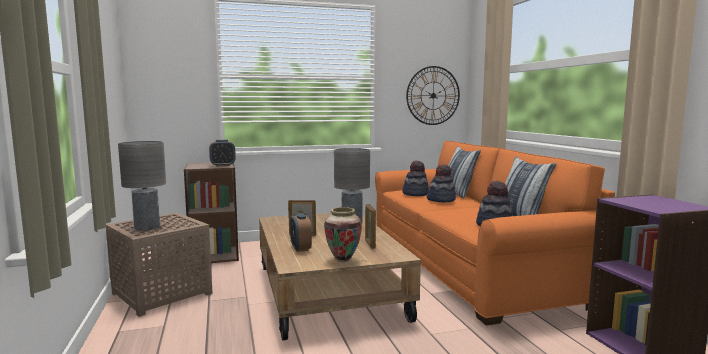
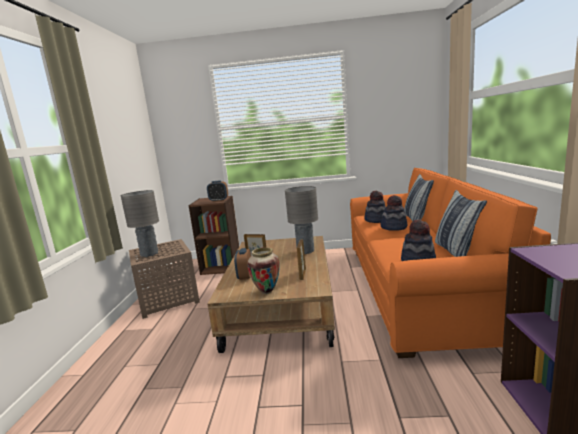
camera: 20 degrees right, 5 degrees up
(433, 95) = (405, 126): wall clock -> none

